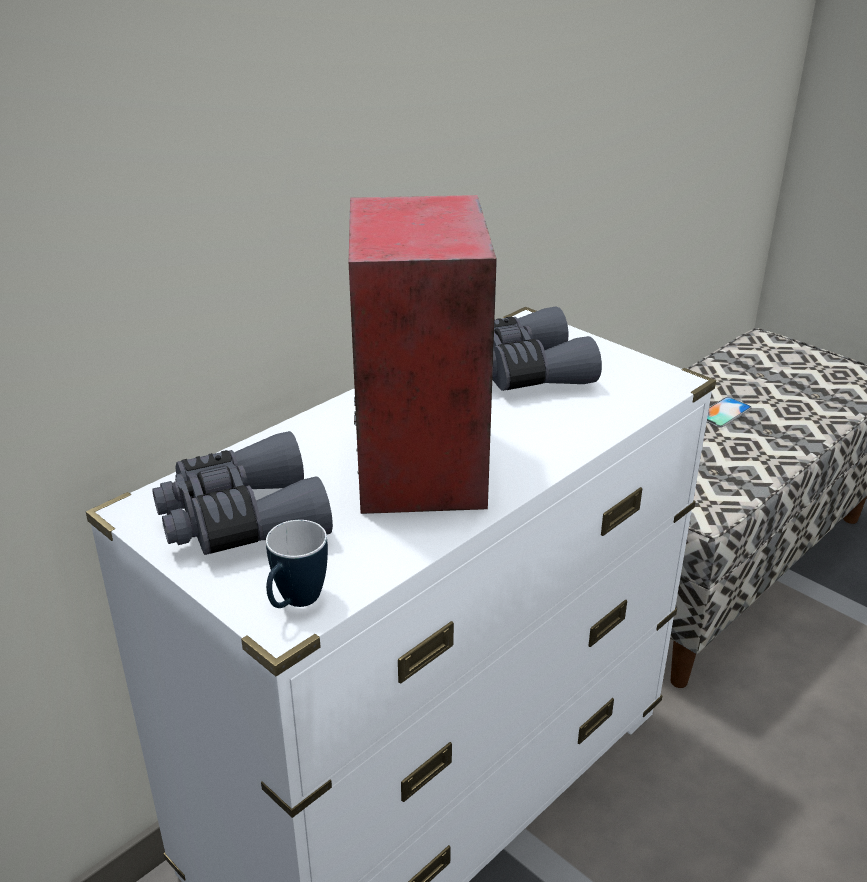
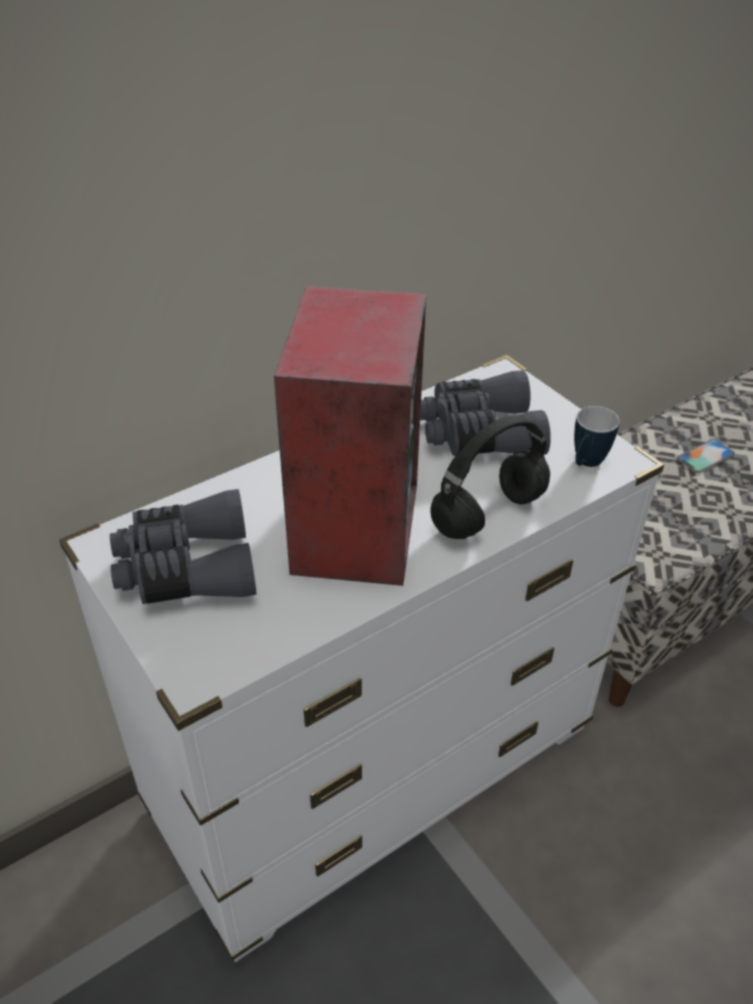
camera: 10 degrees right, 10 degrees up
(295, 604) = (209, 662): mug -> mug (585, 464)
(555, 439) = (488, 515): none -> black headphones

